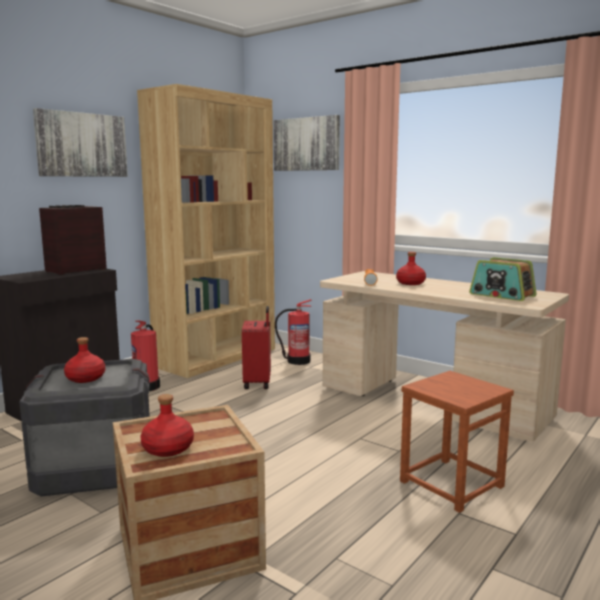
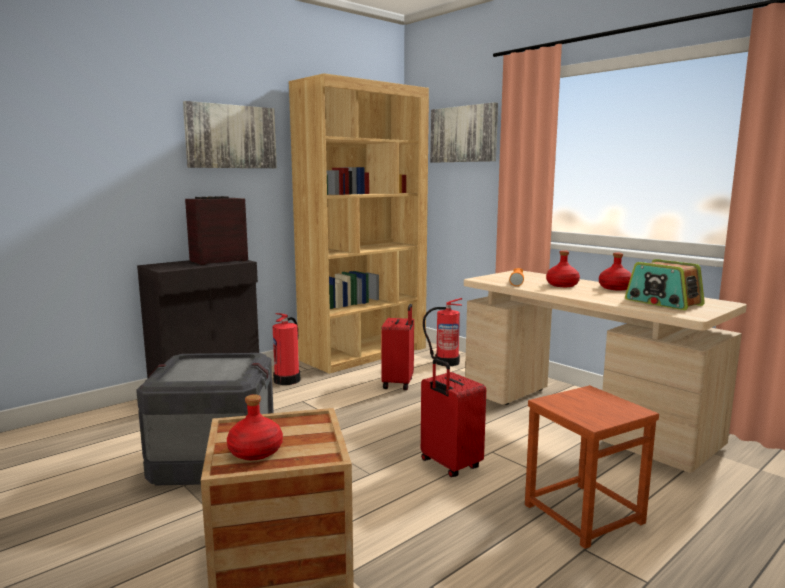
camera: 10 degrees right, 0 degrees up
(86, 378) = (206, 370): red bottle -> red bottle (615, 288)
(324, 453) = (449, 465): none -> red suitcase

